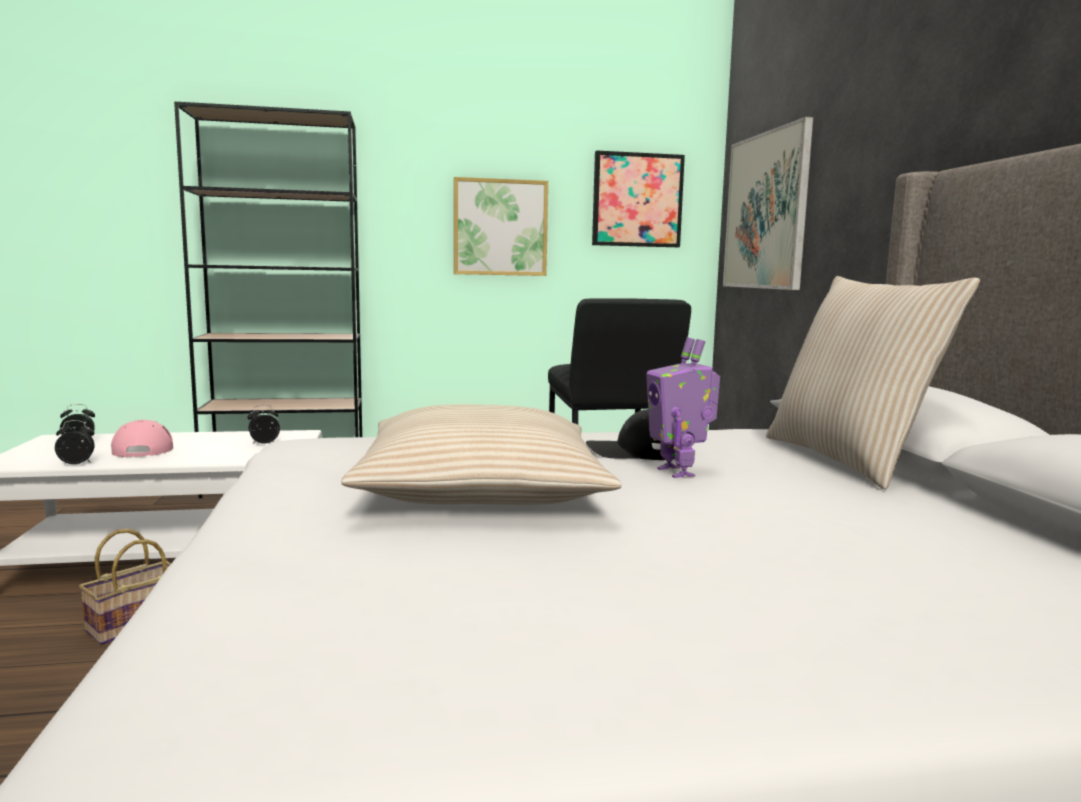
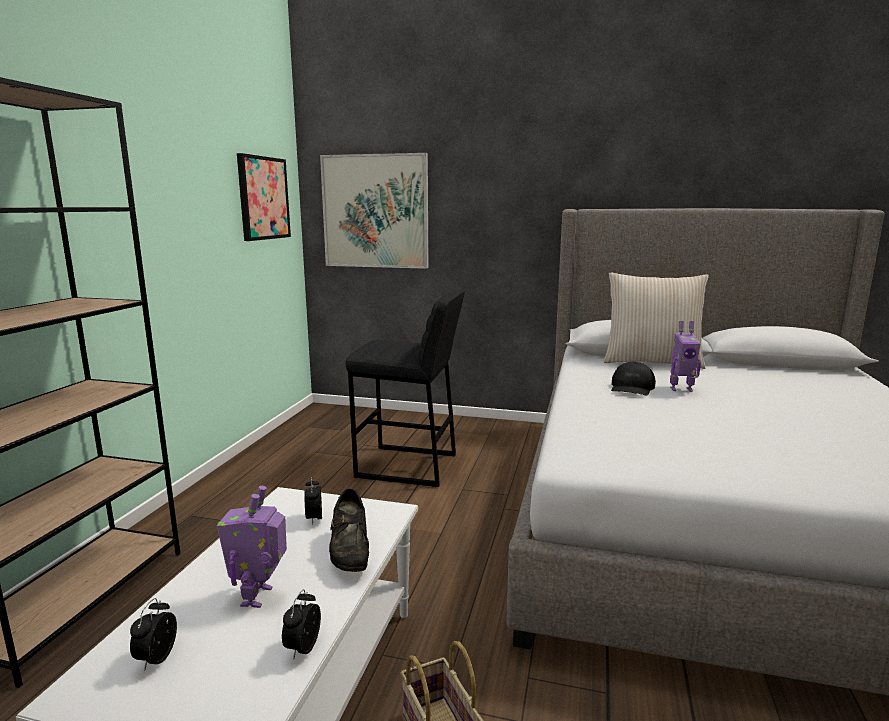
camera: 65 degrees left, 5 degrees up
(144, 448) = (259, 596): pink cap -> toy robot
(205, 457) = (350, 554): none -> black shoe
(481, 487) = (715, 427): beige pillow -> none
(500, 227) = (186, 231): picture -> none

